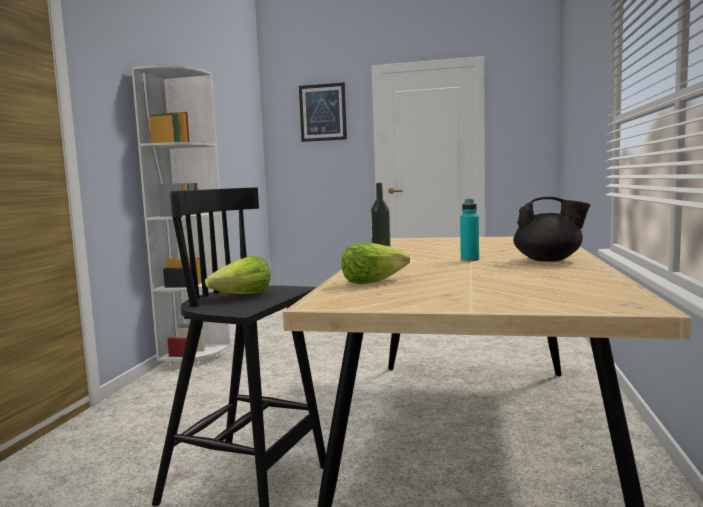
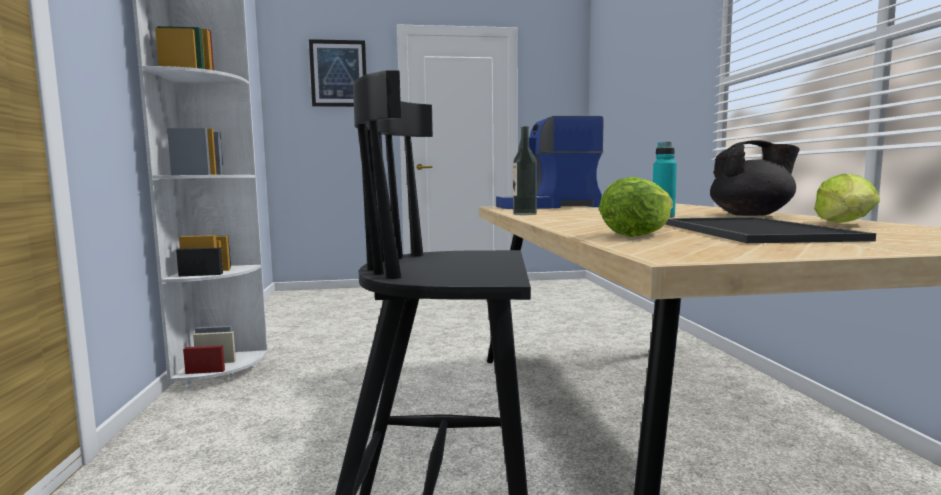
camera: 20 degrees left, 0 degrees up
(243, 296) = (442, 262): lettuce -> lettuce (846, 223)
(434, 240) = (548, 206): none -> coffee machine
(459, 282) = (747, 231): none -> tray

